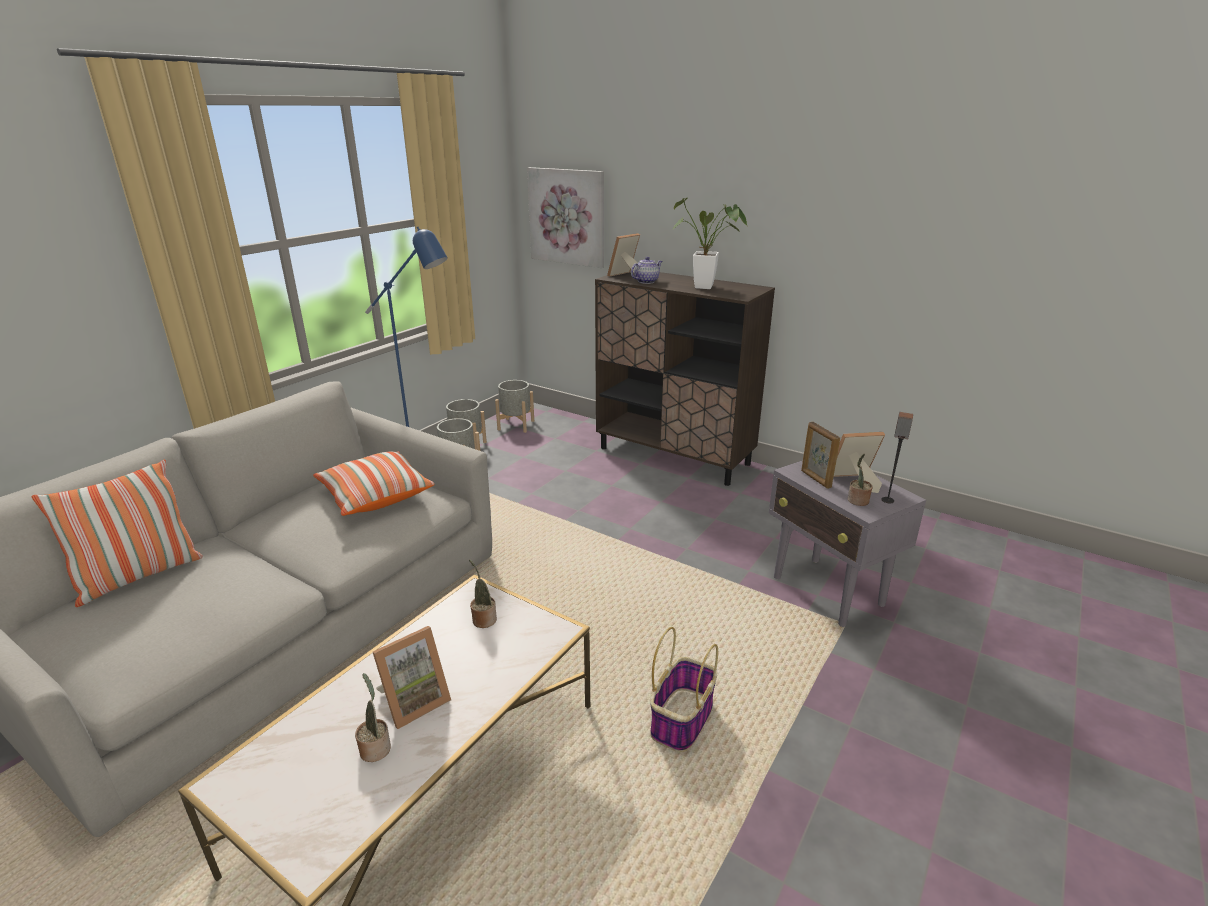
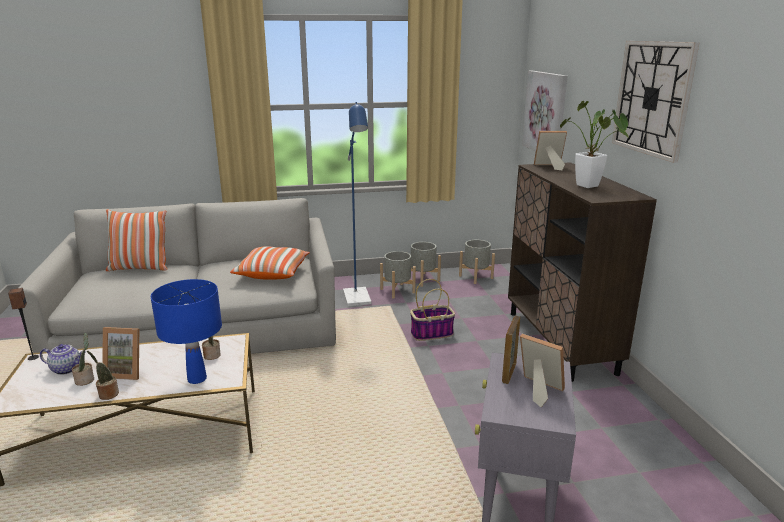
camera: 45 degrees right, 5 degrees down
(520, 652) = (196, 379): none -> blue table lamp
(646, 281) = (551, 173): teapot -> teapot (67, 369)
(682, 719) = (282, 495): basket -> basket (432, 333)
(751, 189) = (652, 98): none -> wall clock
(857, 501) = (507, 403): potted plant -> potted plant (107, 394)
(887, 500) = (536, 416): speaker -> speaker (33, 357)

